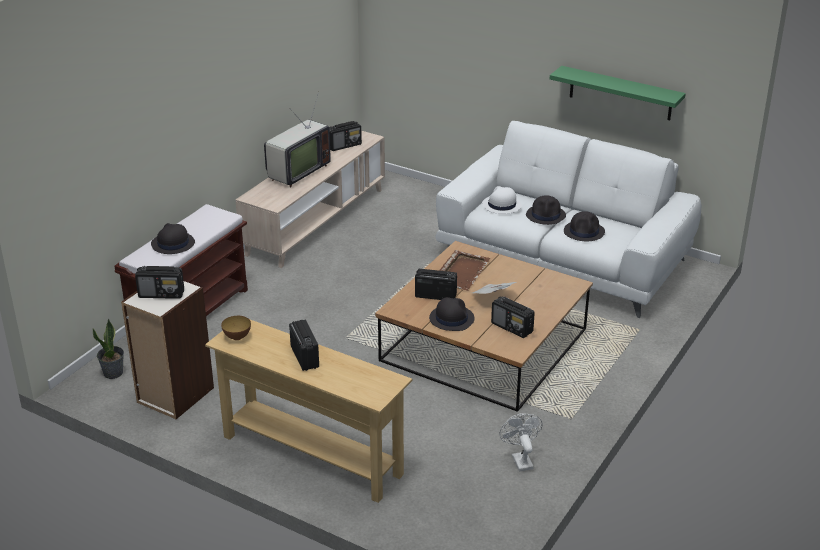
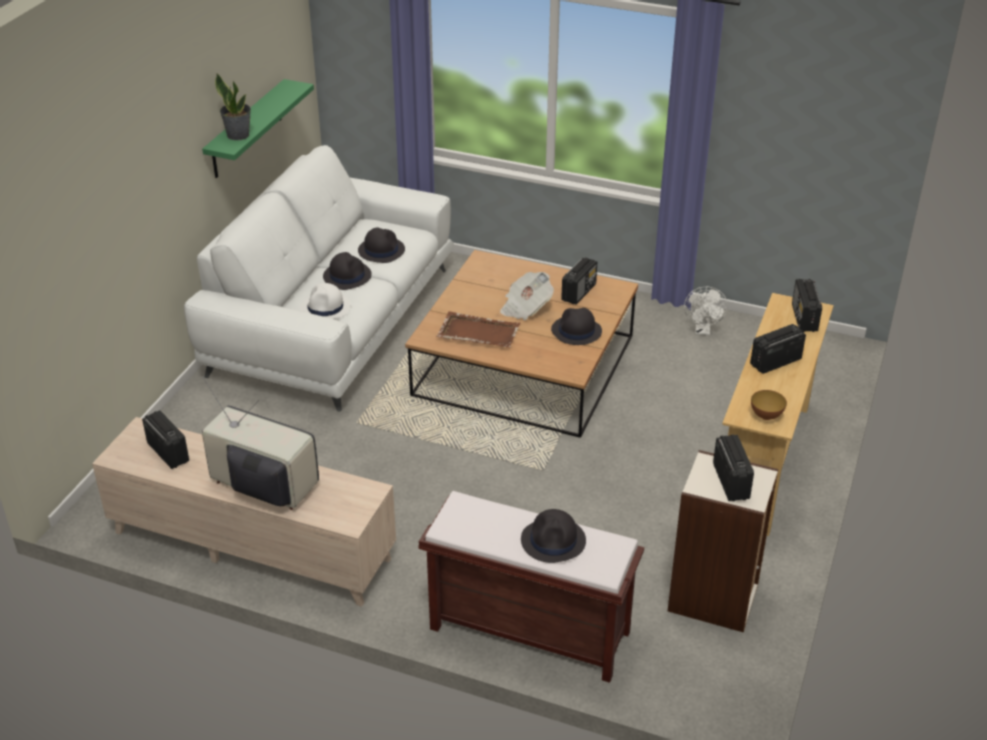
camera: 100 degrees left, 5 degrees up
(113, 373) = (694, 676): potted plant -> potted plant (238, 135)
(435, 295) = (533, 346): radio -> radio (804, 318)
(520, 459) = (703, 330): white fan -> white fan turned 60 degrees counterclockwise

